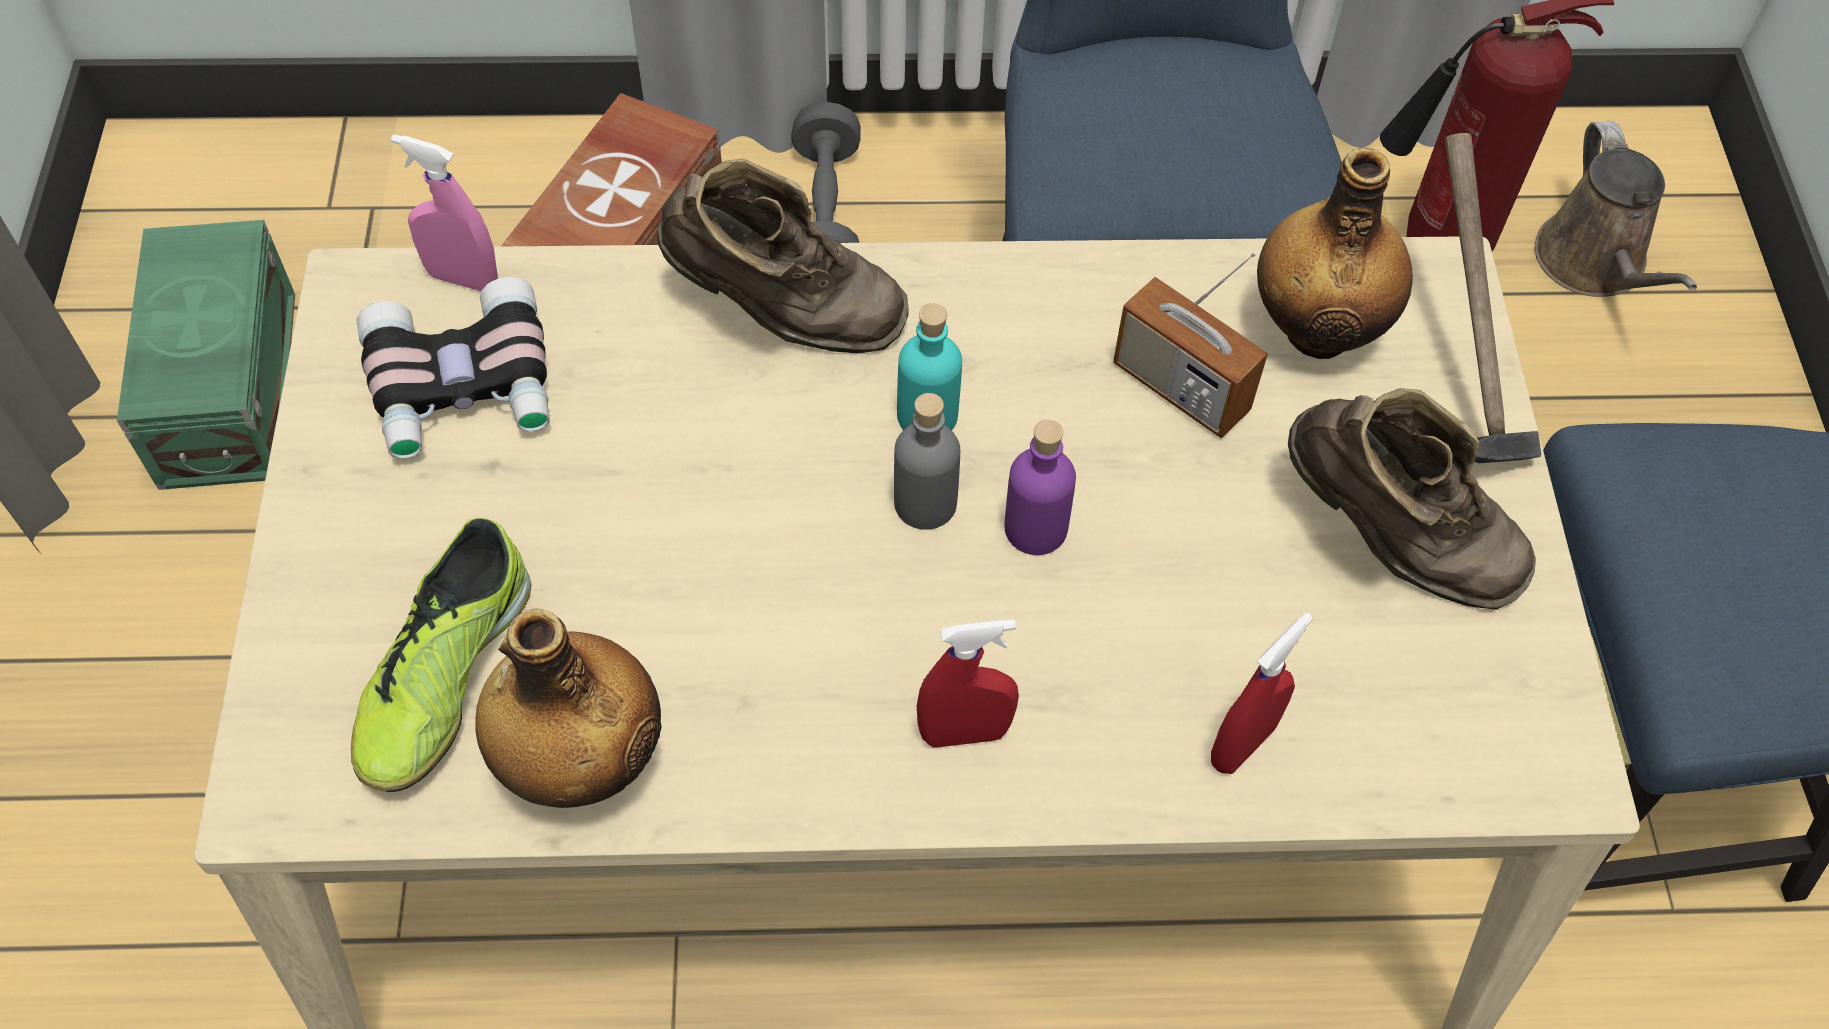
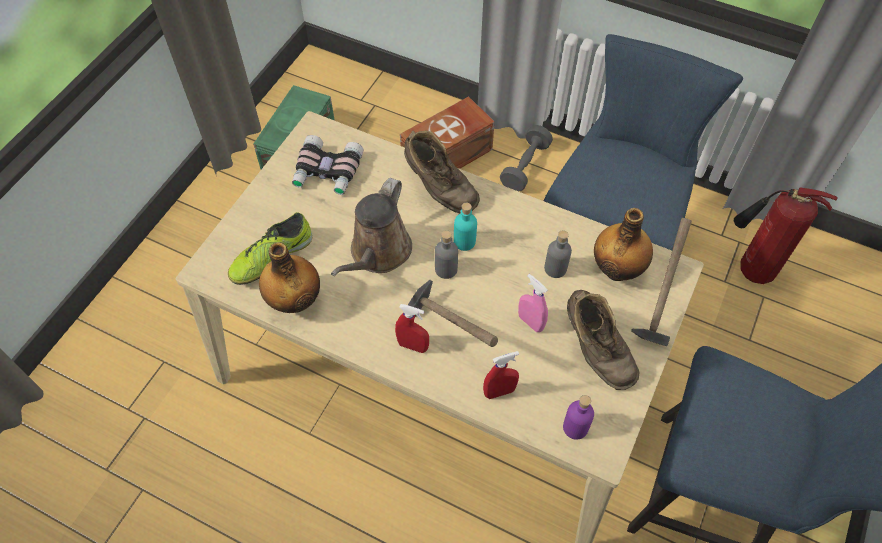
camera: 30 degrees right, 0 degrees up
(463, 278) = (347, 137): pink spray bottle -> pink spray bottle (530, 322)
(1031, 656) = (449, 332): none -> hammer
(1035, 528) = (476, 293): purple bottle -> purple bottle (575, 427)
(1180, 388) = (555, 268): radio -> grey bottle
(1593, 265) = (815, 303): brown watering can -> brown watering can (378, 253)

